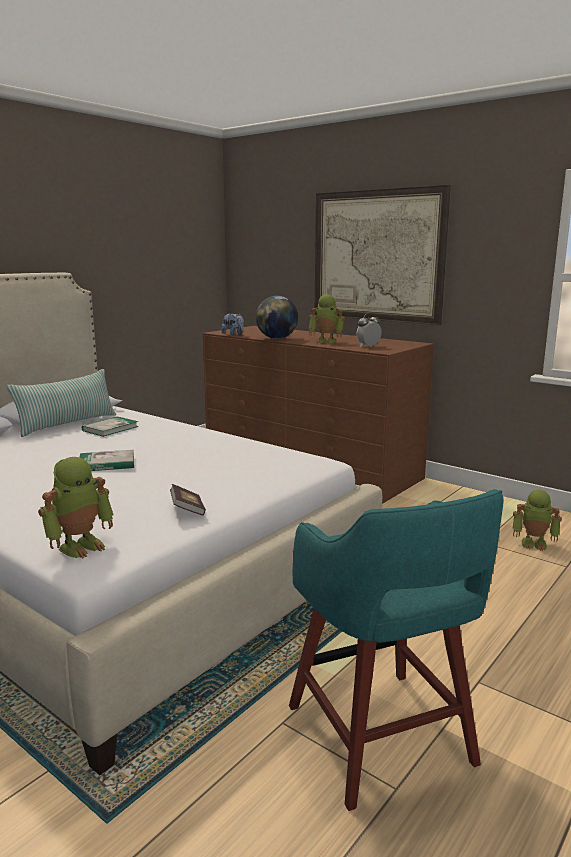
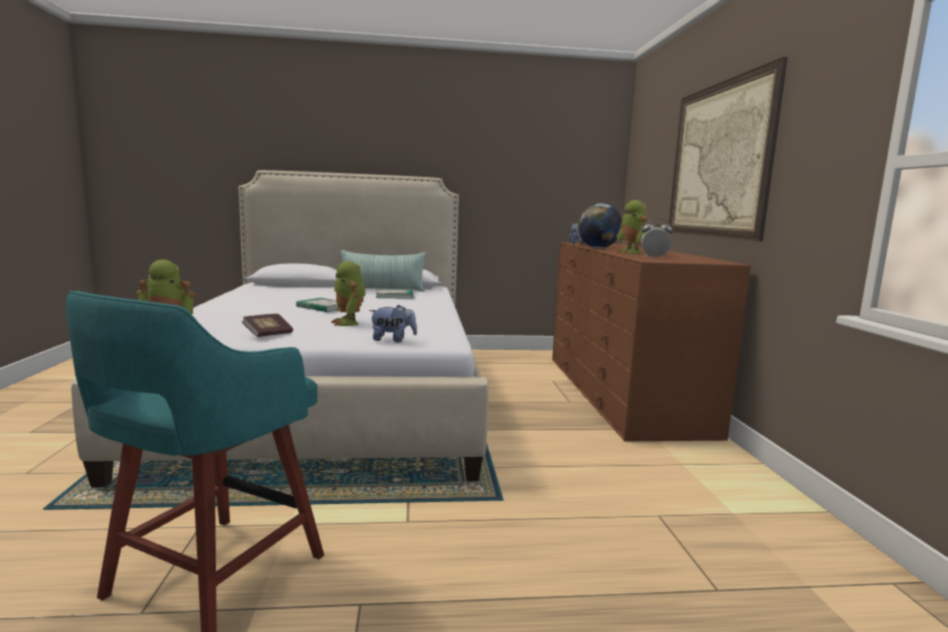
camera: 45 degrees right, 5 degrees down
(290, 475) = (393, 340): none -> plush toy
(534, 543) = (727, 548): toy robot -> toy robot (349, 323)

